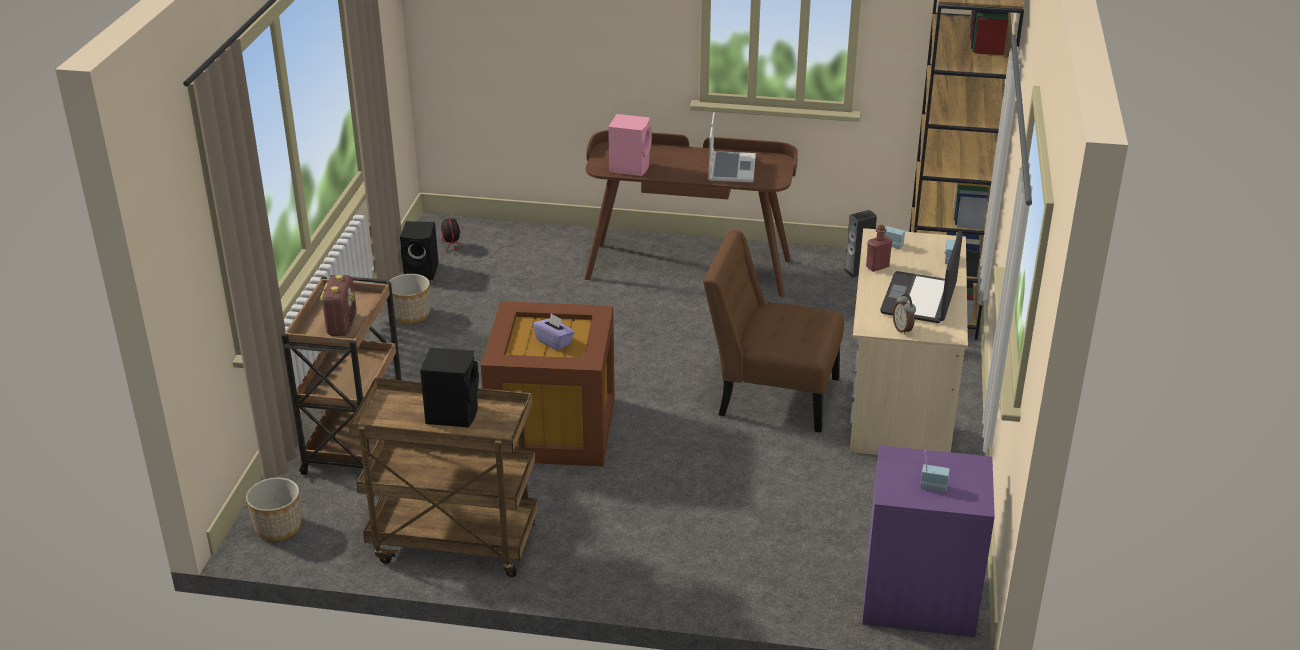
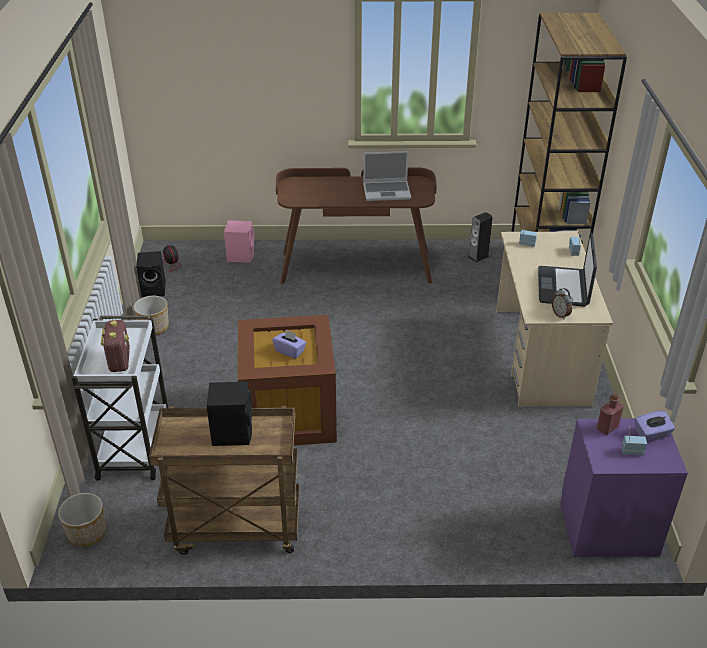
camera: 10 degrees left, 5 degrees up
(355, 442) = (134, 445): brown cart -> white cart
(630, 167) = (311, 197): pink speaker -> pink speaker (241, 256)
(730, 168) = (387, 191): laptop -> laptop turned 90 degrees clockwise
(771, 394) = (446, 364): brown chair -> none
(877, 267) = (523, 263): red bottle -> red bottle (607, 428)
(966, 472) = (652, 434): none -> purple tissue box

